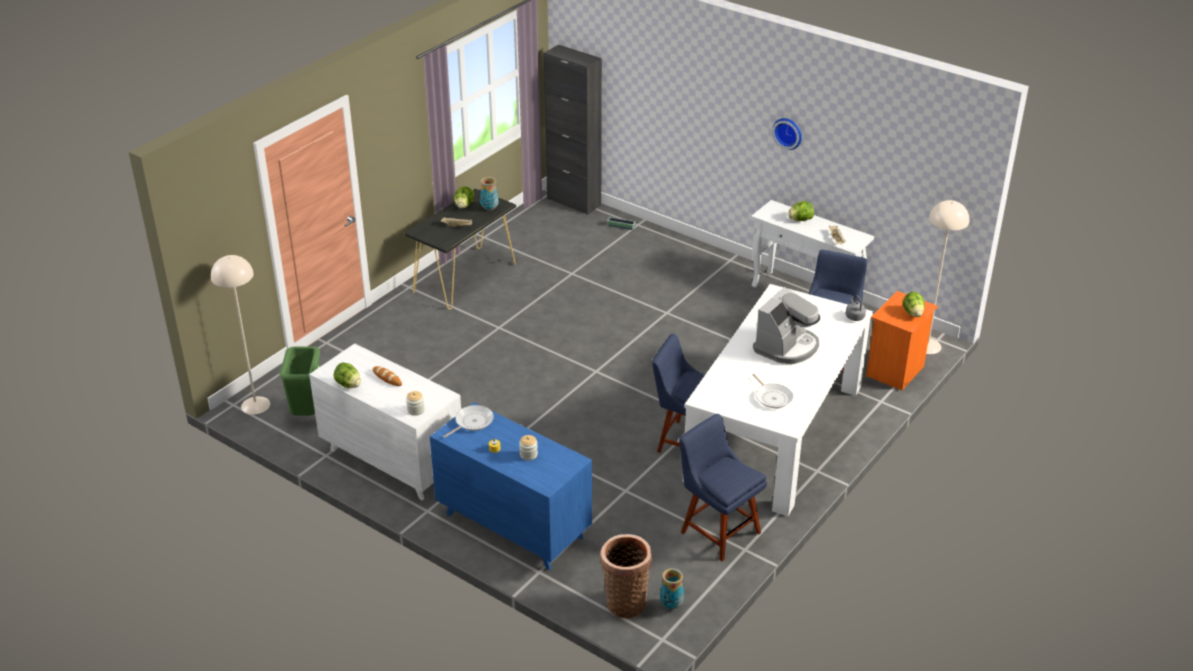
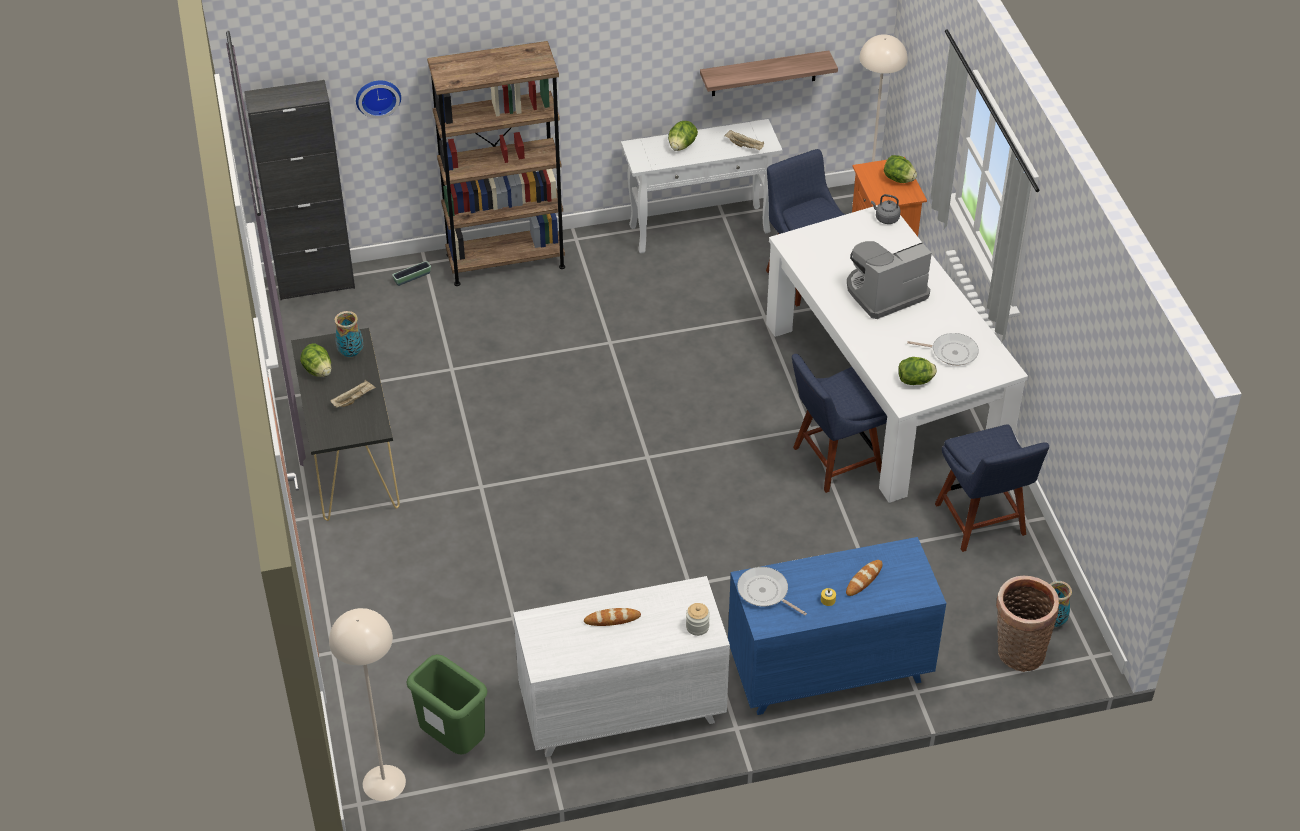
camera: 50 degrees left, 10 degrees up
(348, 385) = (590, 659): lettuce -> lettuce (915, 381)
(472, 422) = (765, 592): frying pan -> frying pan turned 45 degrees counterclockwise
(528, 455) = (864, 579): jar -> bread
(677, 247) = (505, 261): none -> brown bookcase
(717, 530) = (982, 523): blue chair -> blue chair turned 105 degrees counterclockwise
(787, 347) = (884, 292): coffee machine -> coffee machine turned 105 degrees counterclockwise
(788, 132) = (631, 52): wall clock -> wall clock (377, 96)
(878, 197) = (764, 73): none -> shelf

